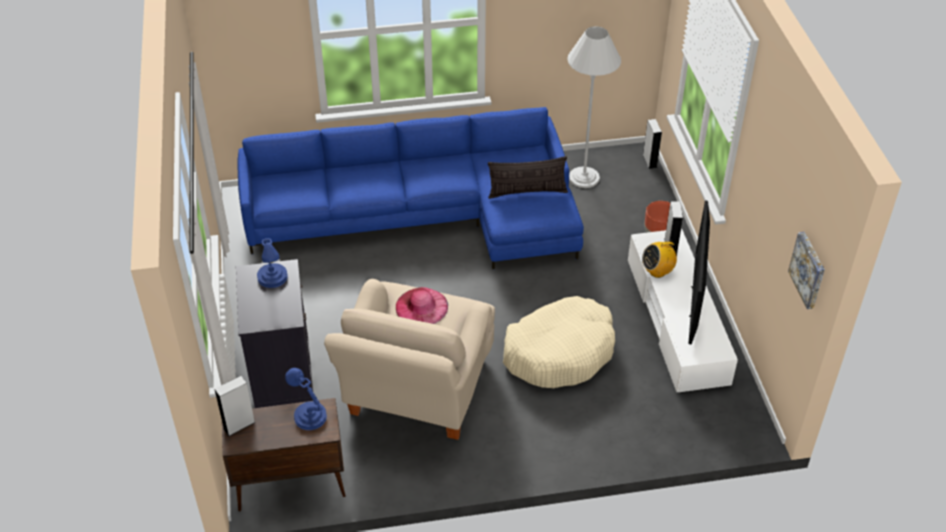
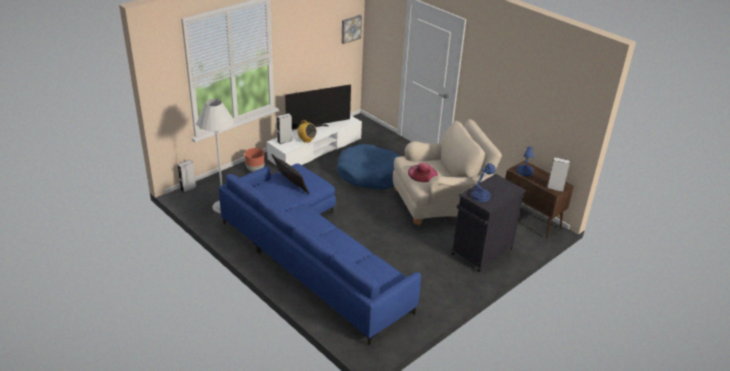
camera: 125 degrees left, 10 degrees down
(559, 352) = (369, 174): beige dog bed -> blue dog bed

